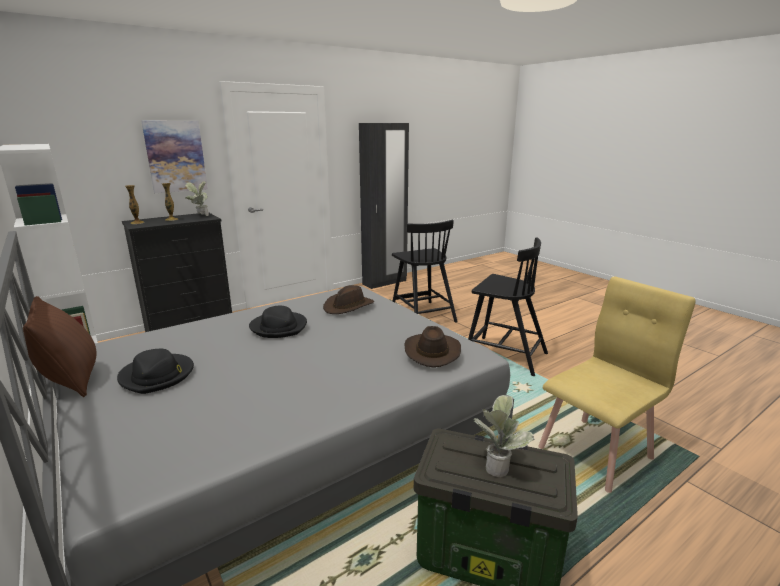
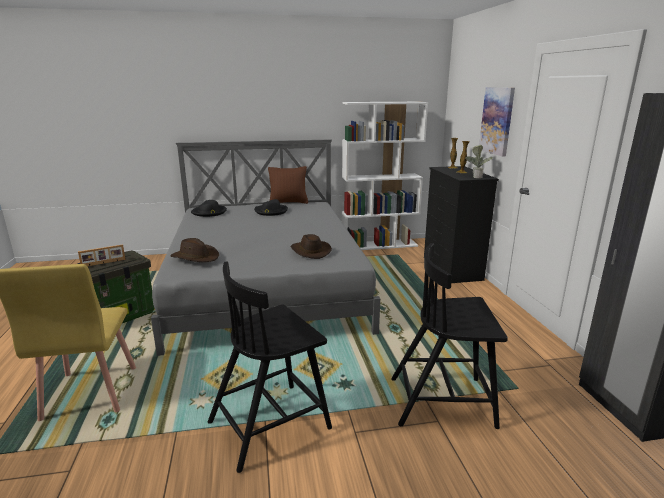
camera: 115 degrees right, 0 degrees up
(279, 327) = (295, 230): black hat -> black hat (209, 212)
(498, 465) = (103, 263): potted plant -> picture frame

